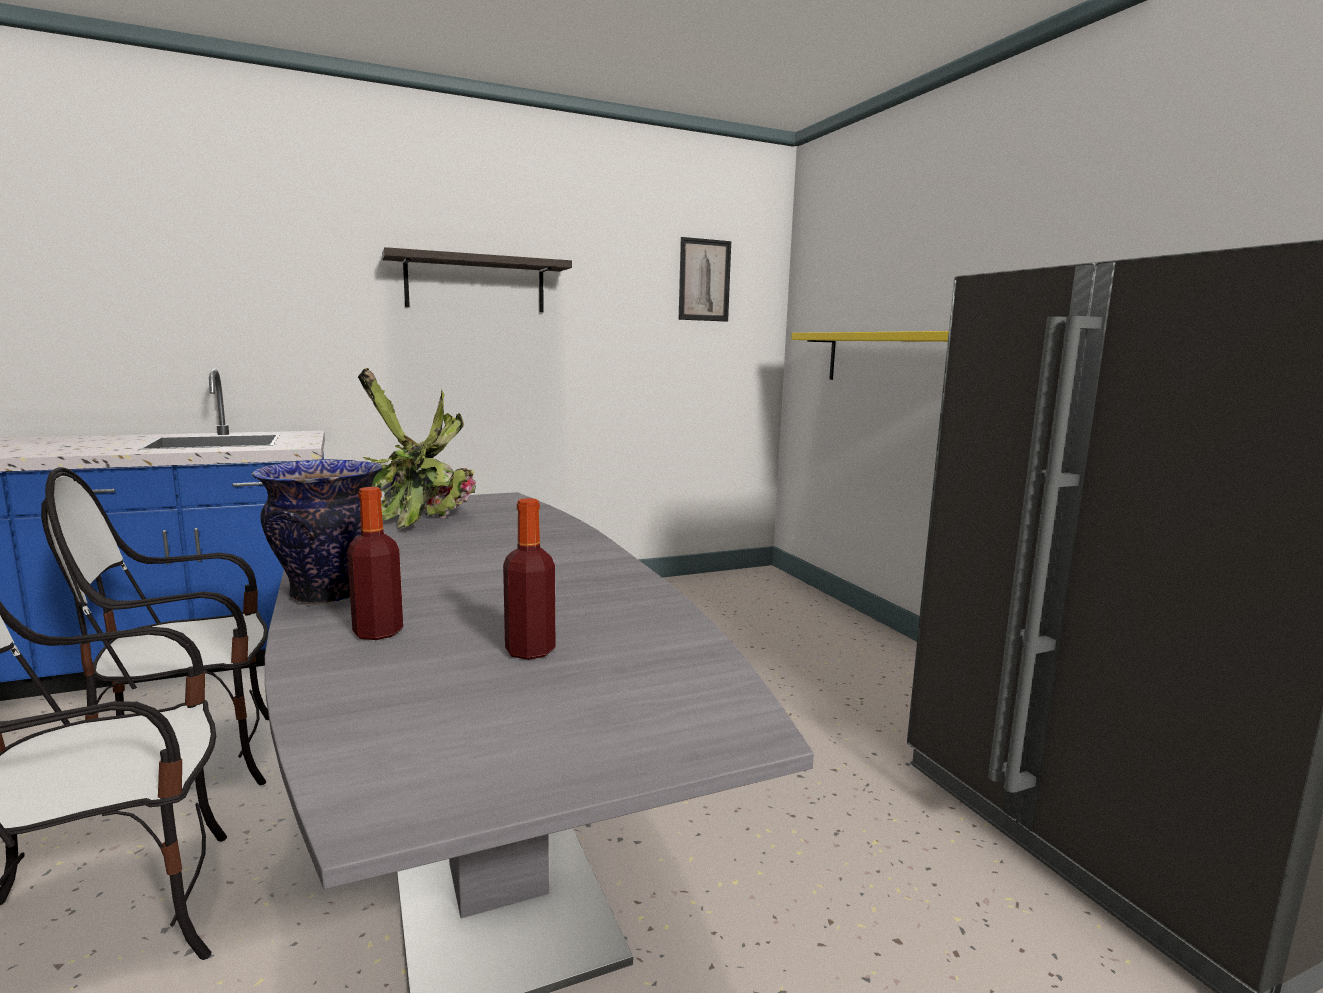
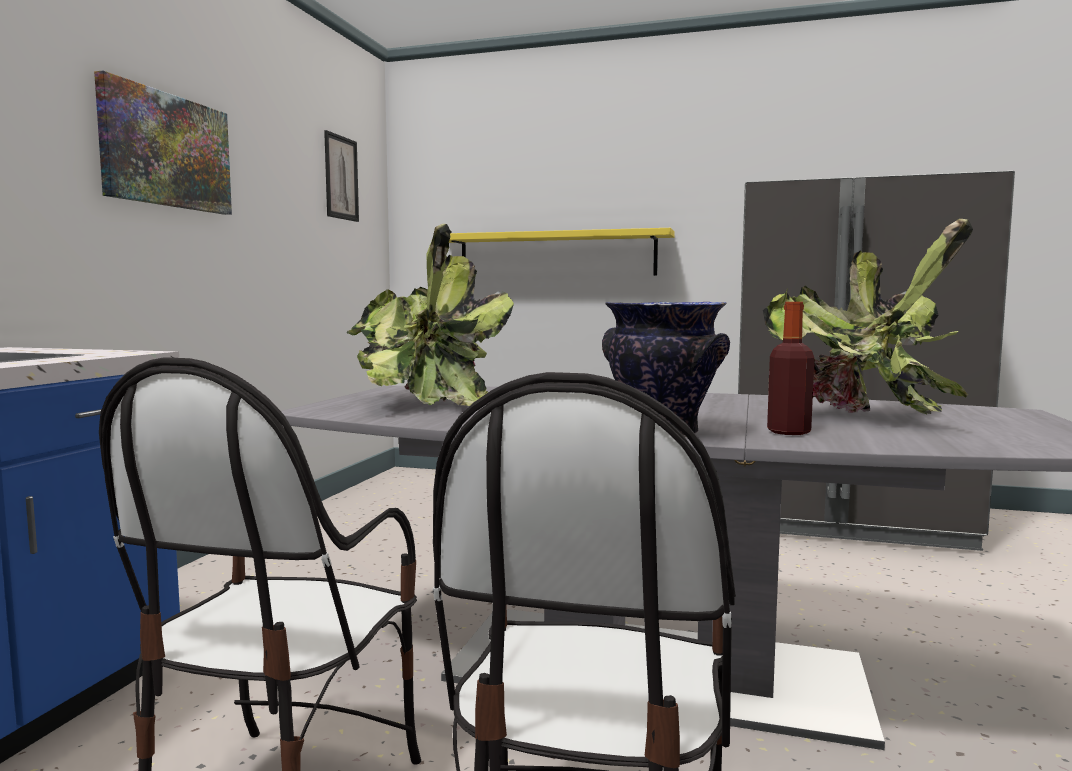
camera: 50 degrees left, 5 degrees down
(475, 284) = (166, 151): shelf -> picture
(530, 651) = (864, 418): bottle -> potted plant

